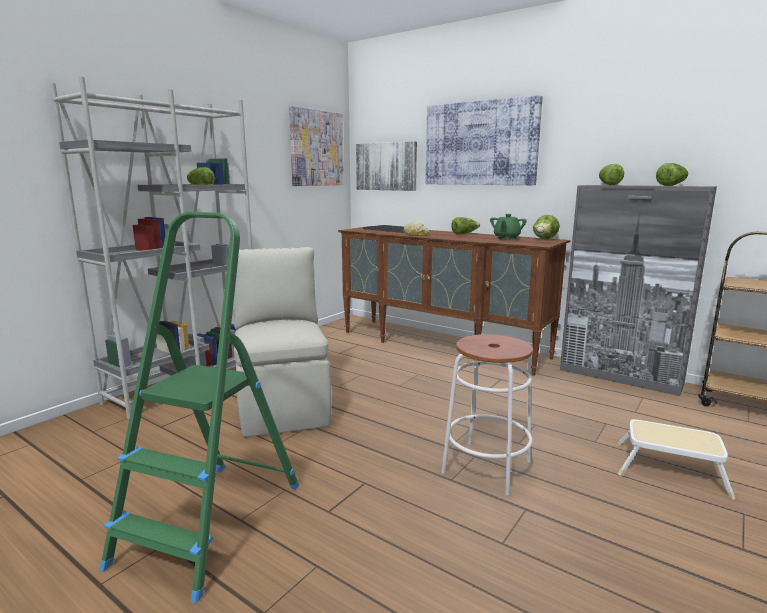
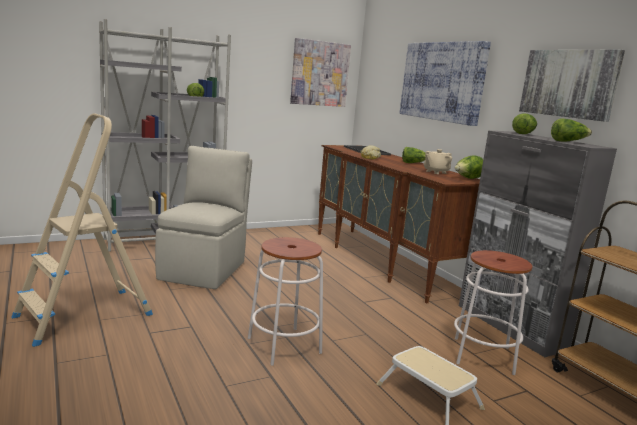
camera: 25 degrees right, 0 degrees up
(209, 524) = (82, 316): green step ladder -> beige step ladder
(386, 166) = (378, 94): picture -> picture (569, 83)
(506, 238) = (436, 172): green teapot -> beige teapot
(643, 410) = (483, 355): none -> white stool

